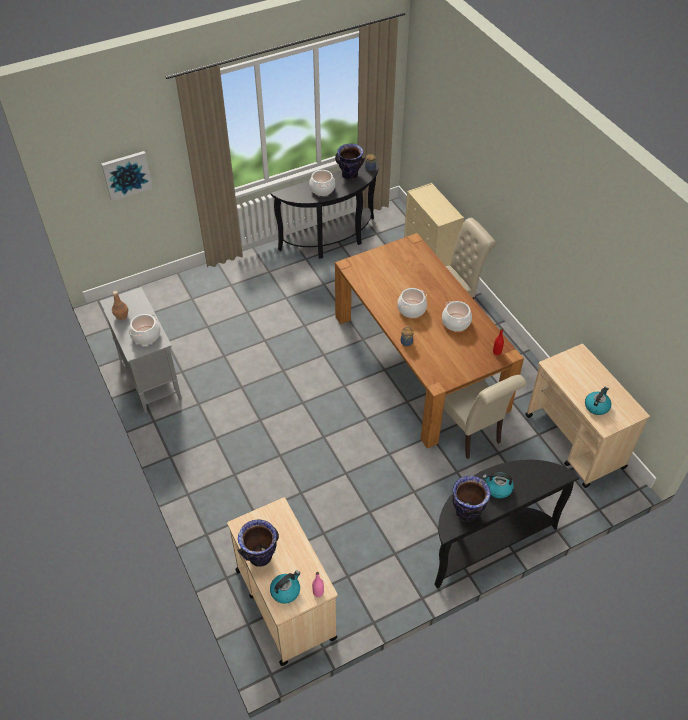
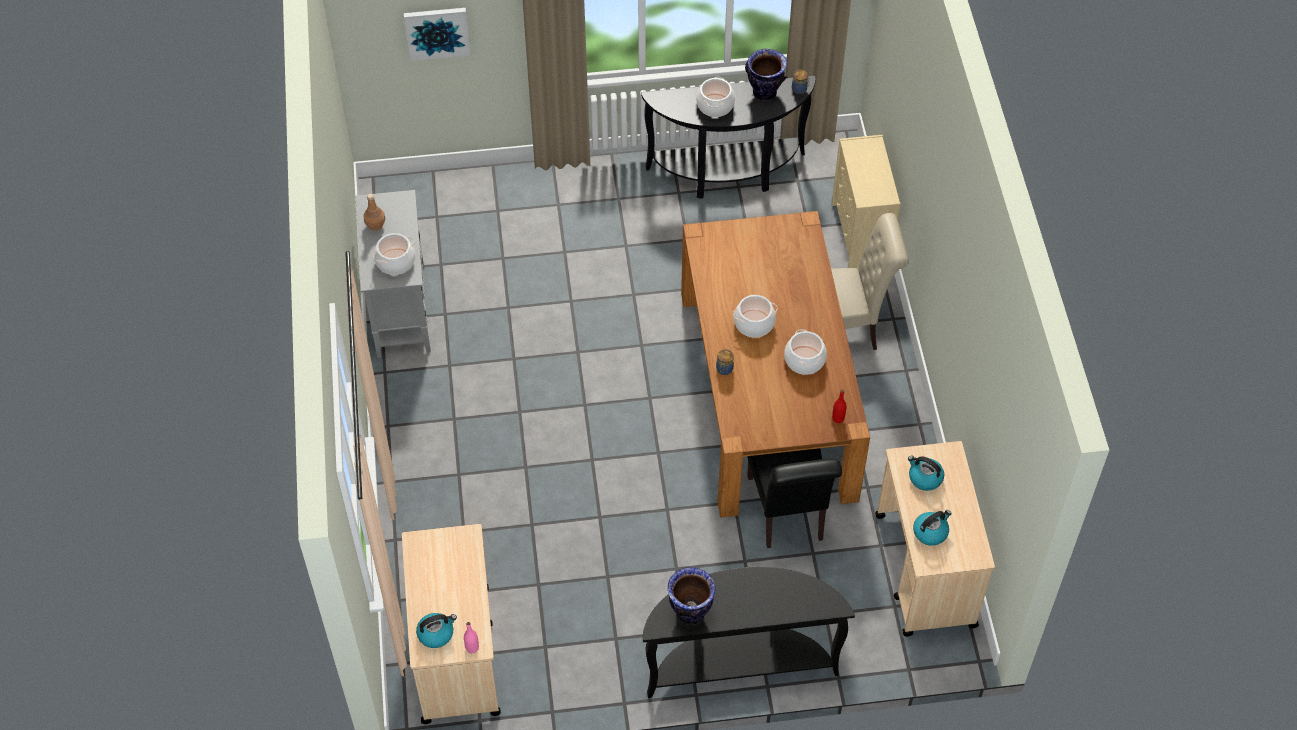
camera: 20 degrees right, 5 degrees up
(260, 556) = (423, 585): vase -> none
(469, 432) = (787, 513): beige chair -> black chair
(497, 488) = (743, 596): kettle -> kettle (924, 478)

